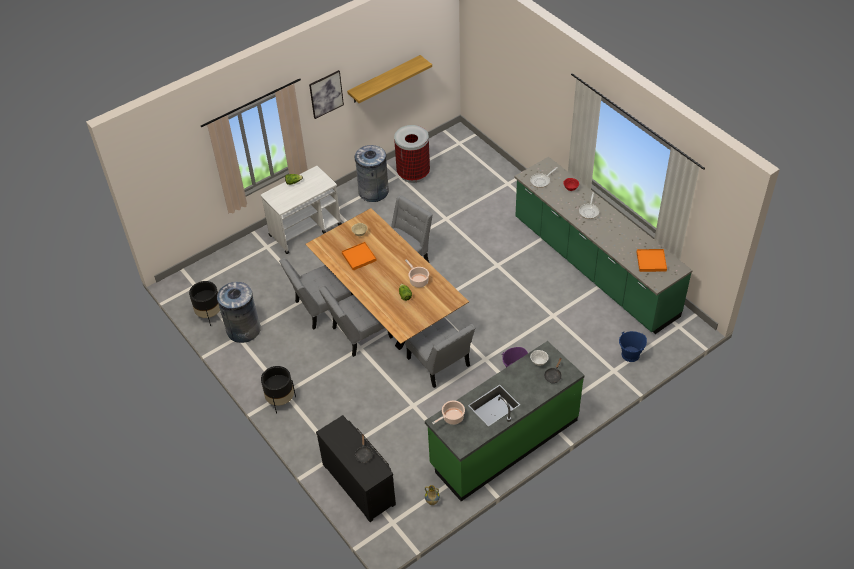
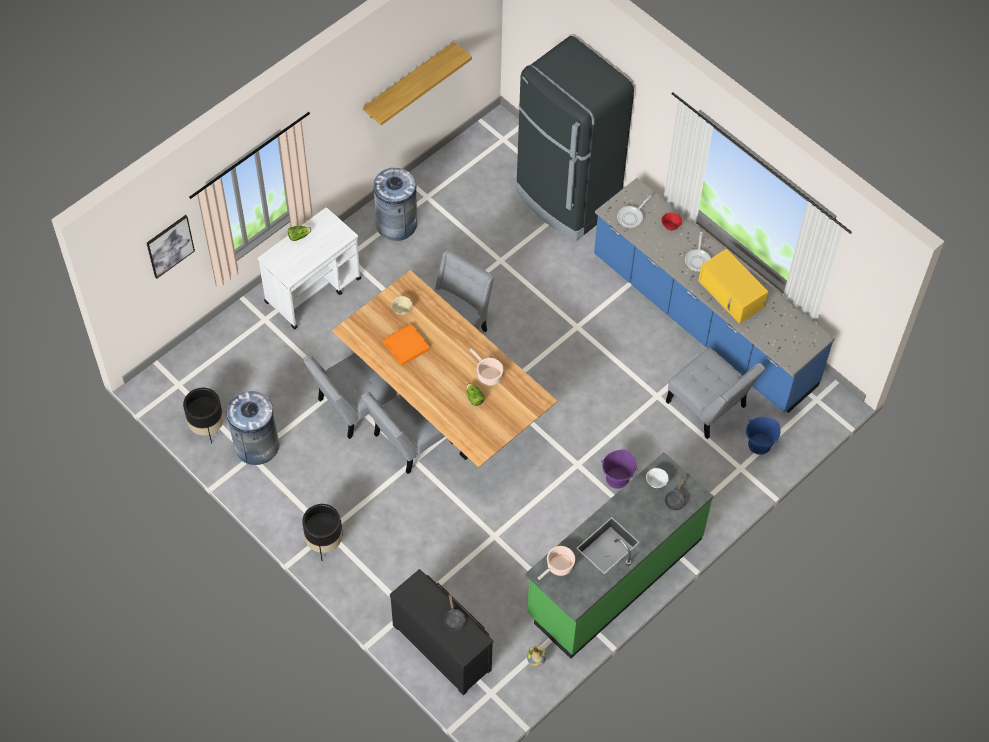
camera: 10 degrees left, 10 degrees up
(326, 94) = (337, 117): picture -> picture (170, 246)
(413, 174) = (446, 192): trash can -> none
(440, 365) = (521, 477): grey chair -> grey chair (709, 407)
(500, 183) = (567, 200): none -> black fridge
(593, 267) = (702, 322): green counter -> blue counter
(613, 236) = (732, 294): none -> yellow microwave
(651, 261) = (782, 329): orange tray -> none

